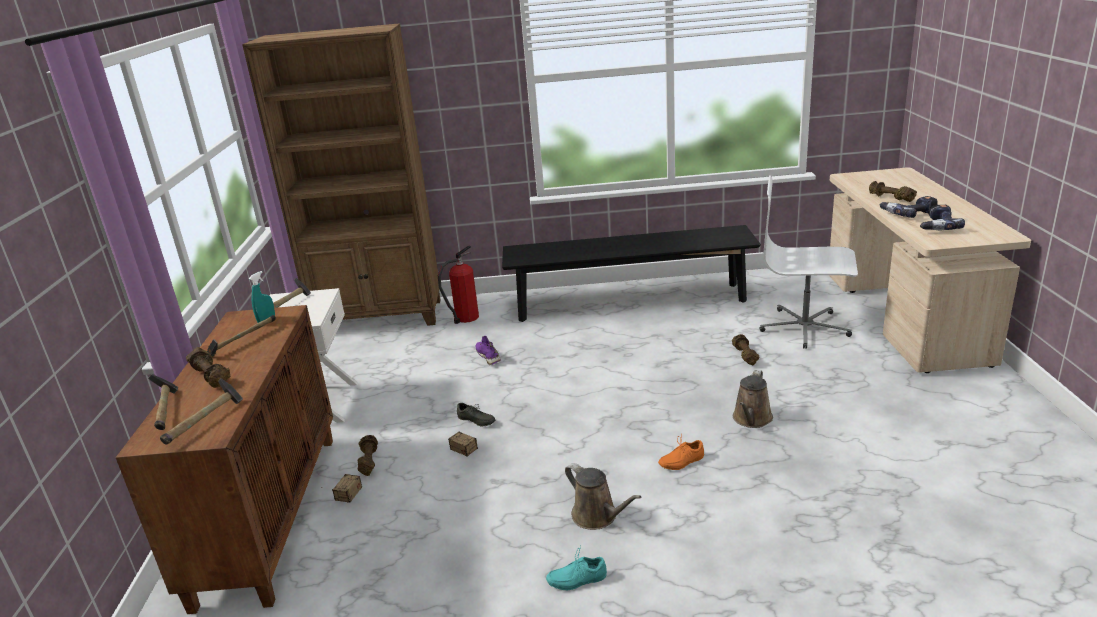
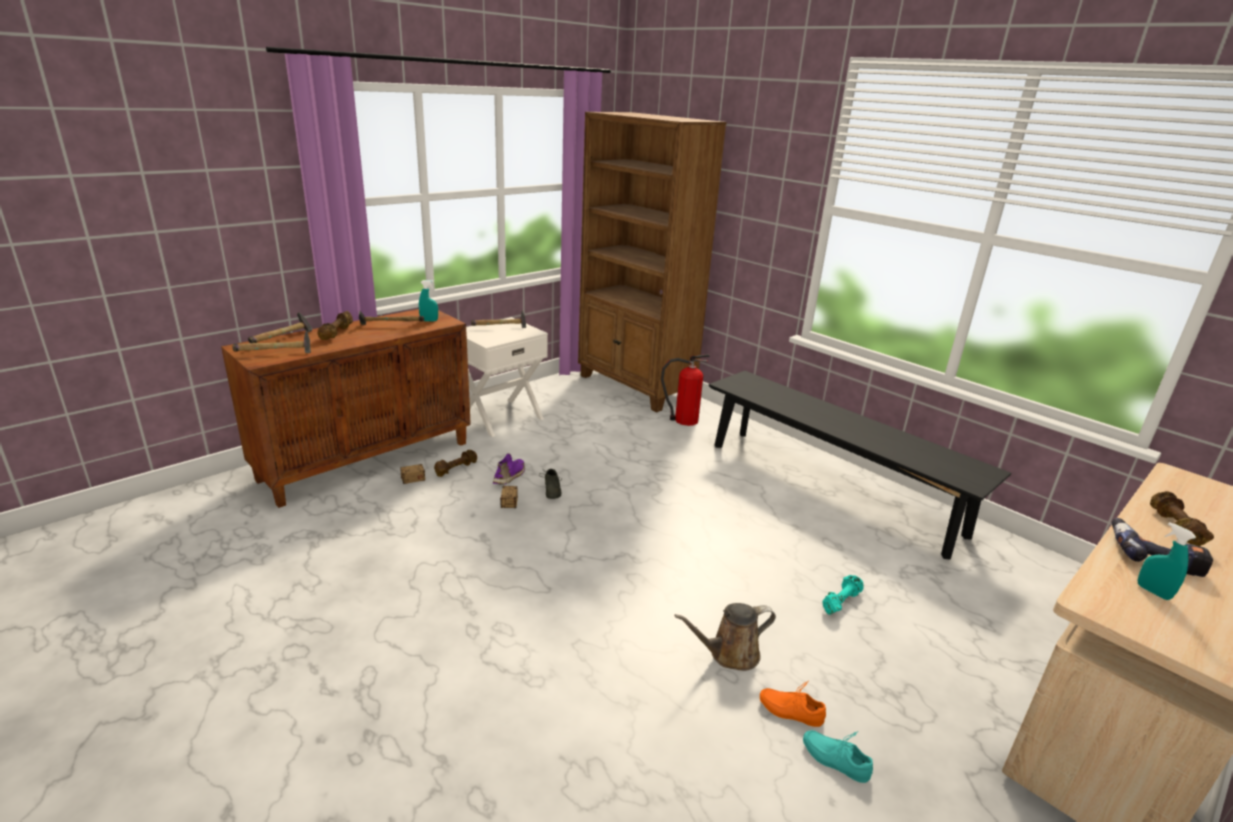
camera: 45 degrees right, 0 degrees up
(488, 356) = (644, 455): purple shoe -> purple shoe (510, 476)
(576, 578) = (393, 636): turquoise shoe -> turquoise shoe (836, 758)
(597, 516) = (482, 613): brown watering can -> none
(680, 461) = (608, 630): orange shoe -> orange shoe (791, 709)
(744, 356) = (840, 601): brown dumbbell -> turquoise dumbbell
(805, 328) = (963, 627): white office chair -> none
(936, 226) = (1153, 592): power drill -> turquoise spray bottle

